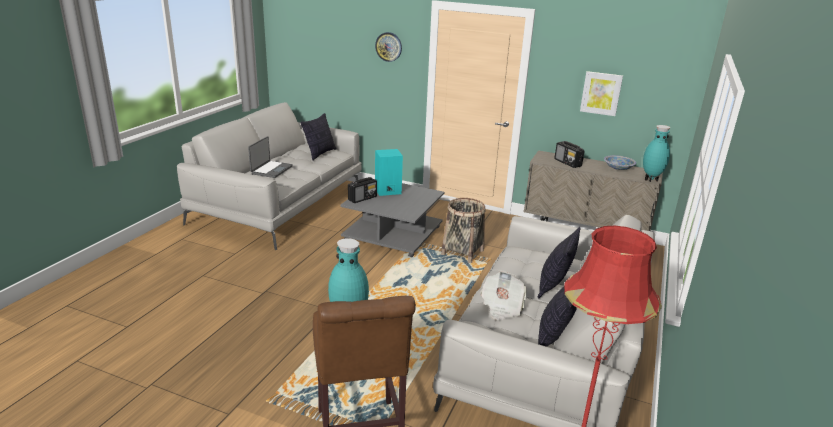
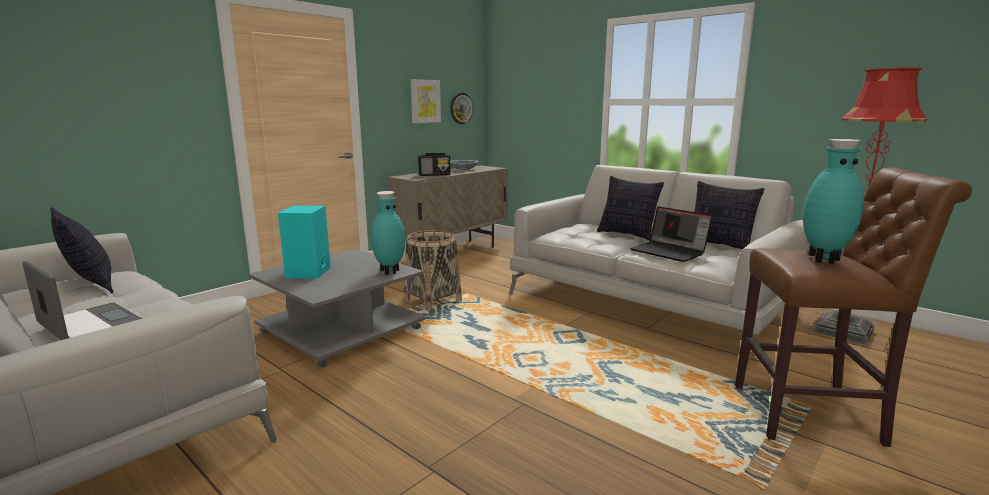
camera: 70 degrees left, 10 degrees down
(362, 198) = (312, 288): radio -> none
(388, 46) = (146, 66): wall clock -> wall clock (461, 108)
(502, 307) = (669, 252): newspaper -> laptop
(651, 179) = (496, 168): turquoise vase -> turquoise vase (389, 272)

